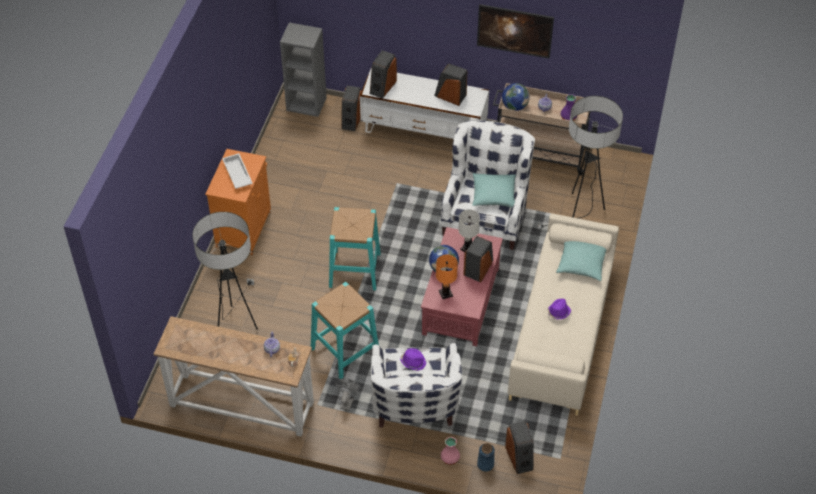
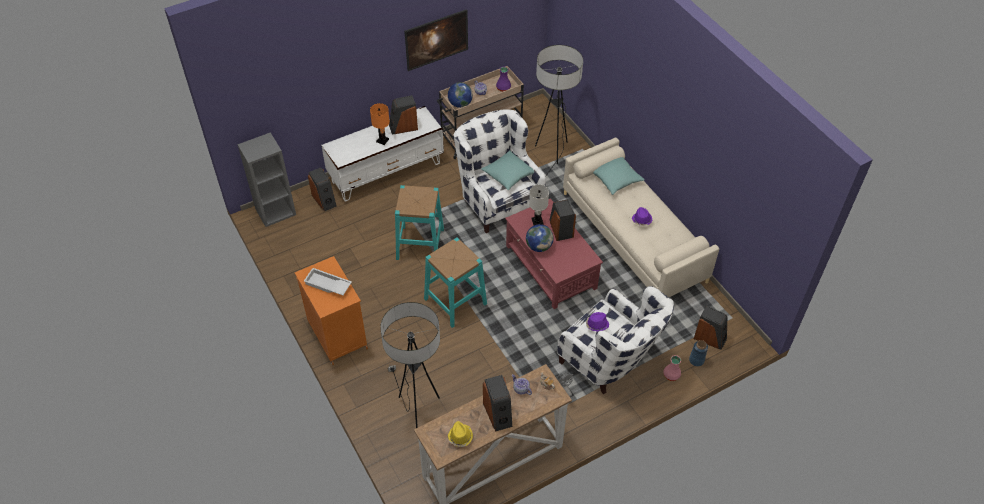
camera: 45 degrees left, 0 degrees up
(192, 346) = (460, 437): none -> yellow hat
(345, 350) = (517, 362): turquoise stool -> turquoise stool (420, 244)
(382, 87) = (347, 152): speaker -> speaker (498, 413)
(445, 293) = (560, 262): orange table lamp -> orange table lamp (382, 140)

